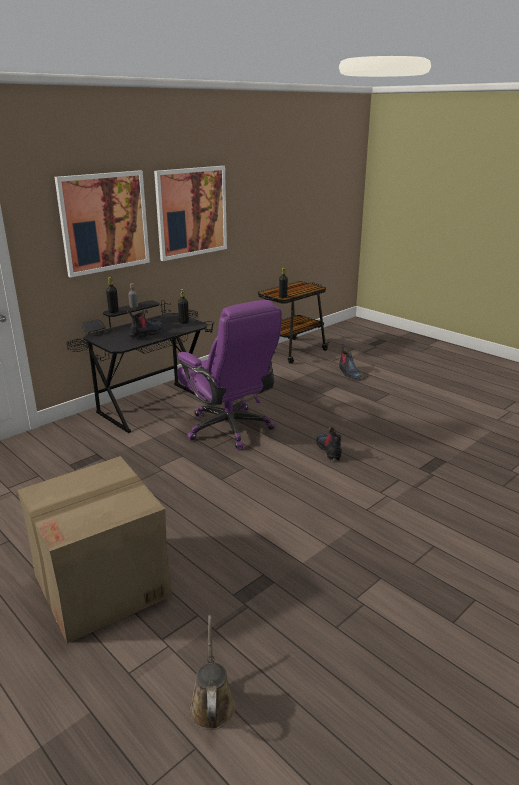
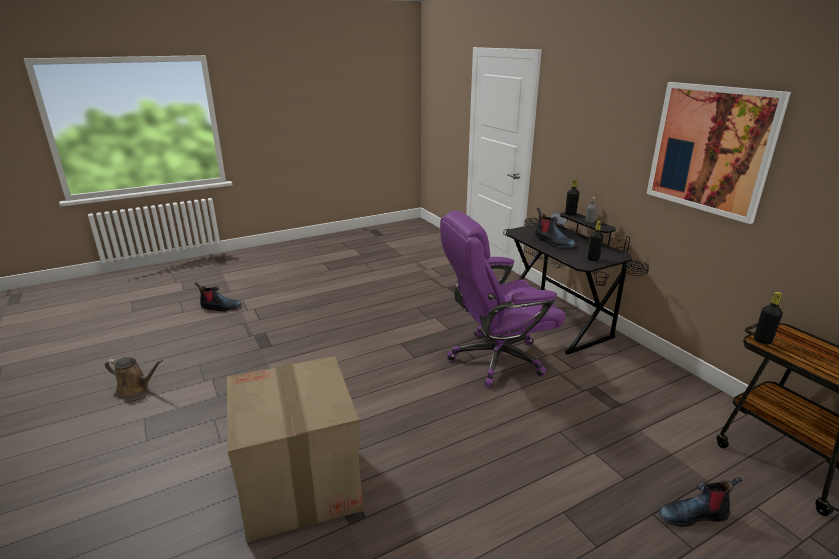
camera: 105 degrees right, 0 degrees up
(103, 585) = (311, 294): cardboard box -> cardboard box (299, 484)
(104, 222) = (603, 127): picture -> none
(211, 703) = (199, 318): brown watering can -> brown watering can (135, 387)
(329, 450) = (423, 418): boot -> boot (220, 307)

